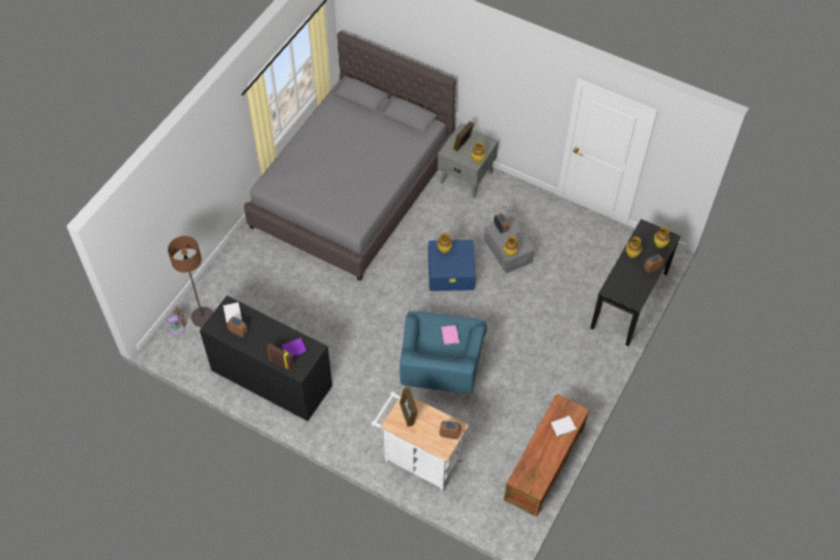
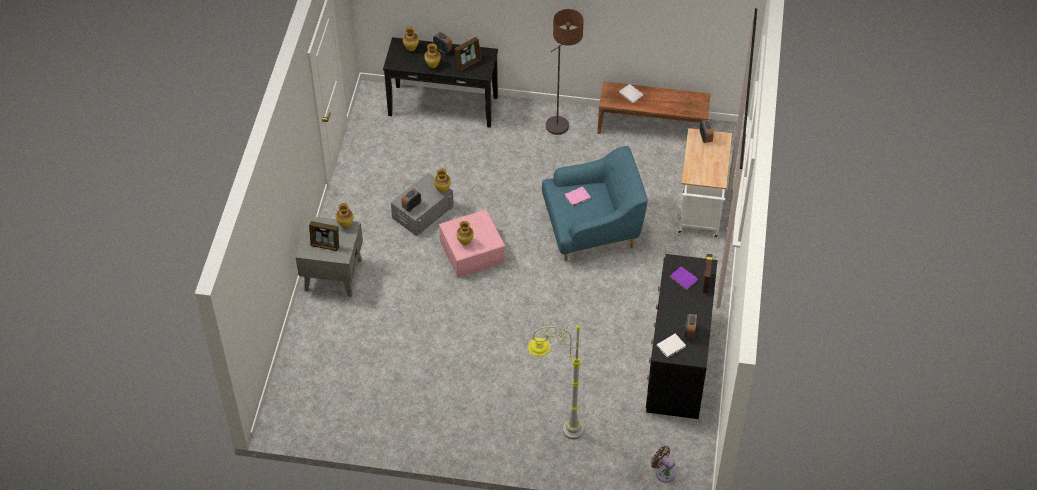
camera: 110 degrees left, 5 degrees down
(204, 323) = (644, 450): brown floor lamp -> brown floor lamp (562, 122)
(254, 272) = (555, 429): none -> grey floor lamp
(353, 189) = (394, 375): grey bed -> none
(408, 414) = (702, 172): picture frame -> picture frame (468, 63)
(451, 272) = (472, 251): blue storage box -> pink storage box

